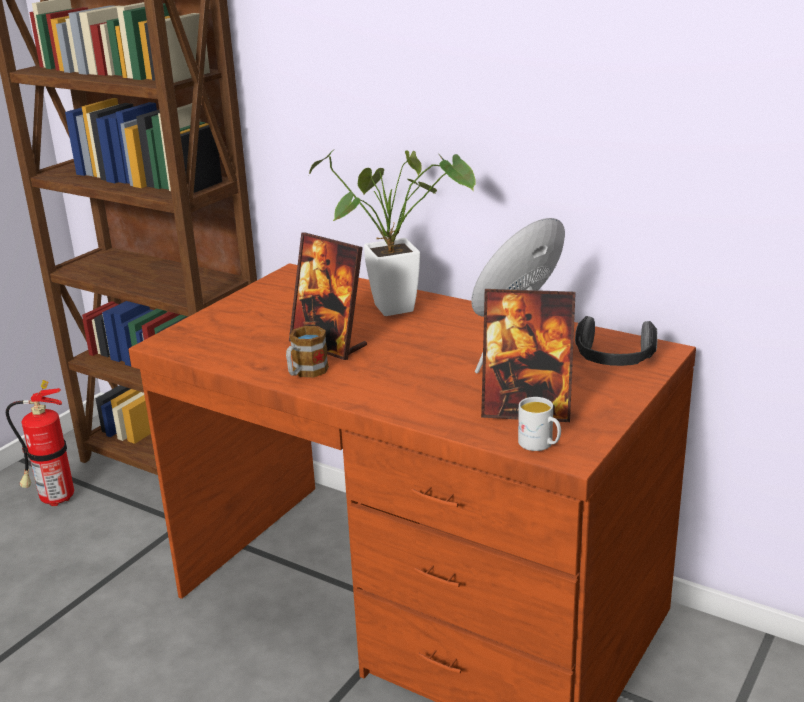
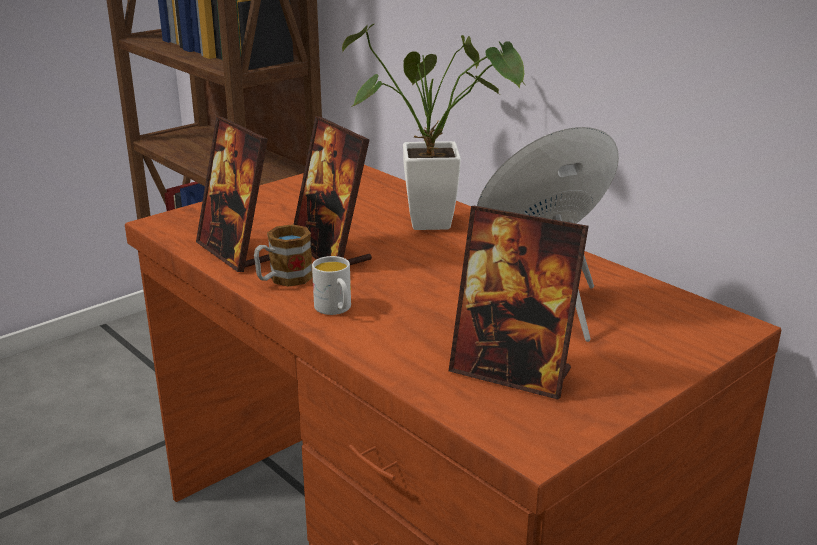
camera: 15 degrees right, 0 degrees up
(53, 499) = (110, 370): fire extinguisher -> none
(249, 357) = (236, 252): none -> picture frame
(540, 445) = (502, 423): white mug -> white mug (335, 309)
(613, 362) = (659, 329): headphones -> none

